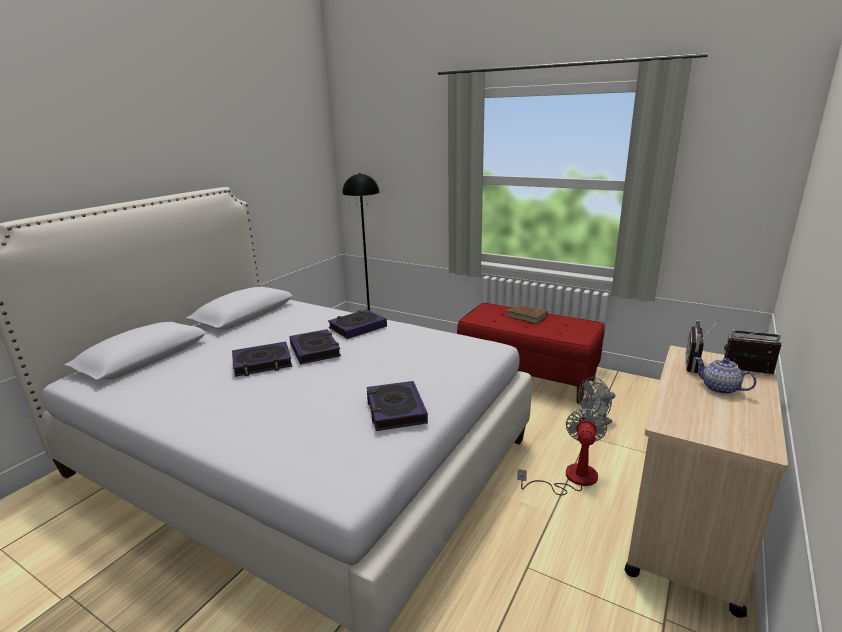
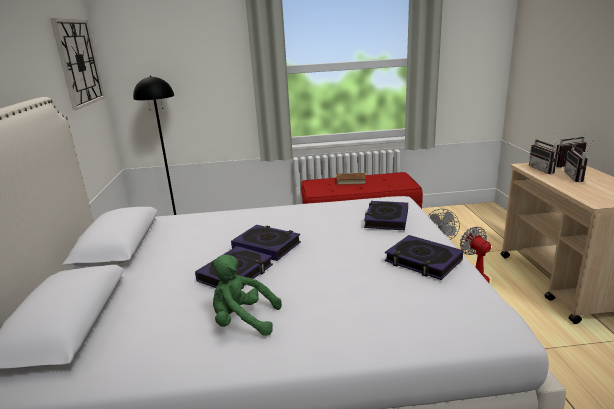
camera: 35 degrees left, 0 degrees up
(211, 398) = (243, 321): none -> green plush toy
(297, 157) = (79, 63): none -> wall clock
(357, 327) = (267, 218): book -> book (386, 219)
(720, 388) = (578, 177): teapot -> radio

